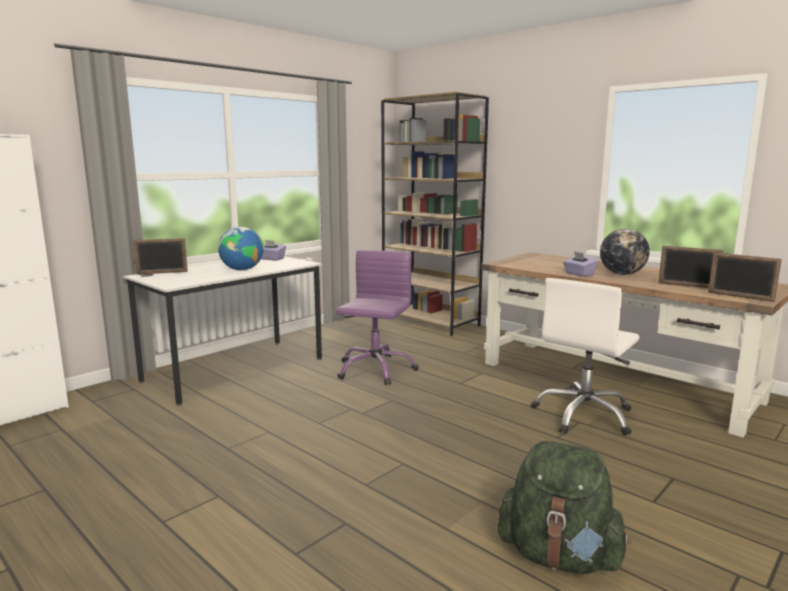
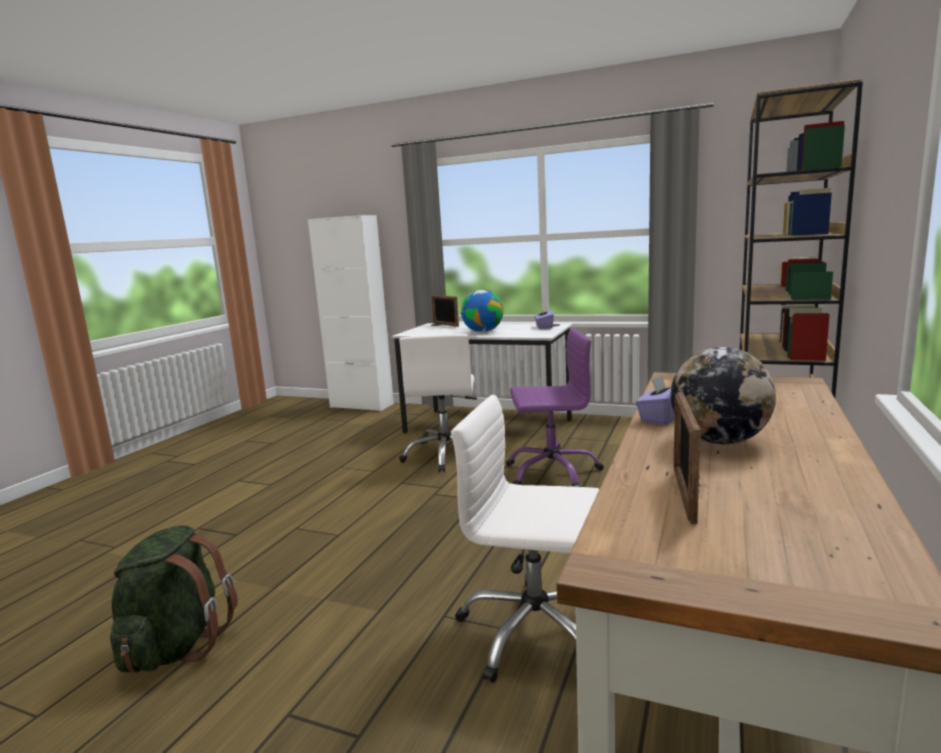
camera: 70 degrees right, 0 degrees up
(279, 396) = (446, 455): none -> white office chair
(740, 297) = (628, 546): picture frame -> none

